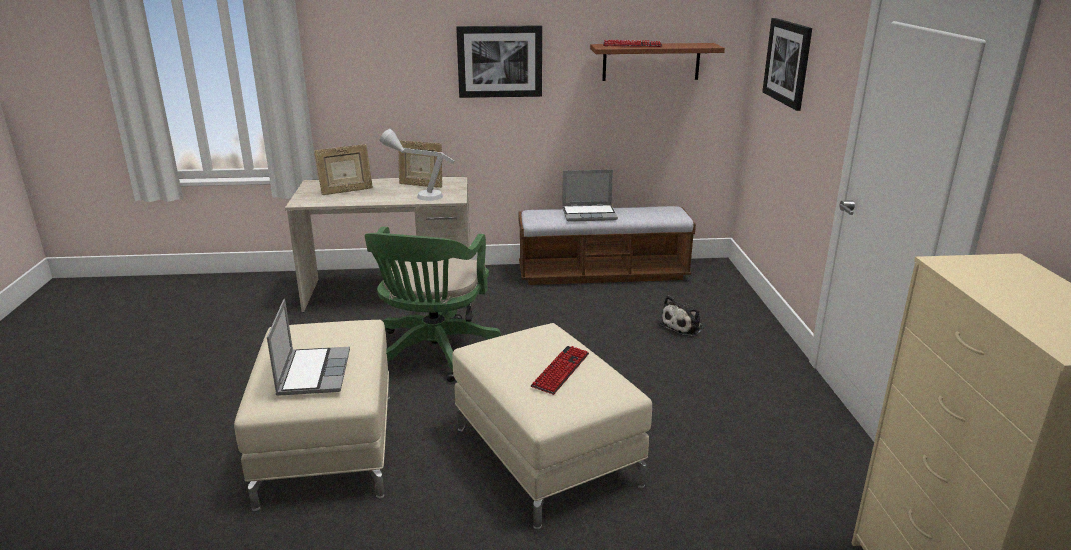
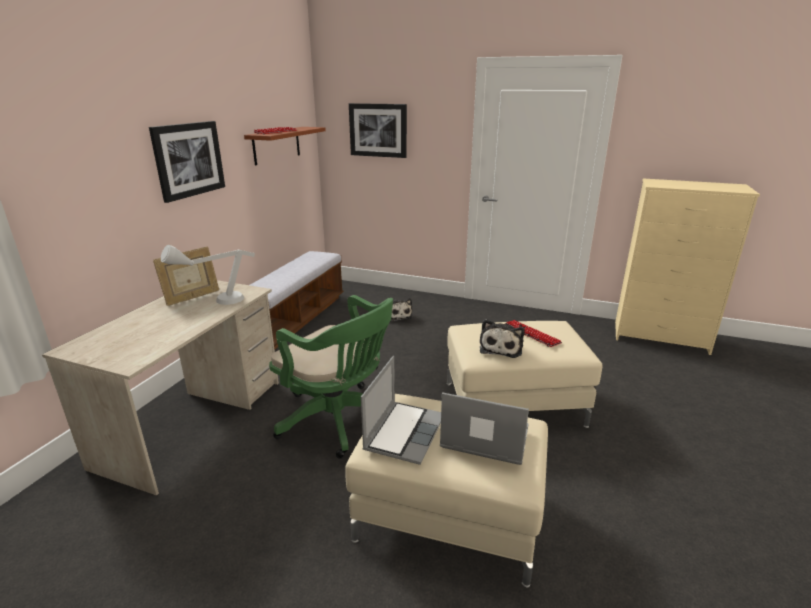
camera: 65 degrees left, 0 degrees up
(346, 191) = (141, 334): picture frame -> none
(508, 357) = (501, 348): none -> plush toy
(590, 214) = (286, 274): laptop -> laptop (404, 432)

